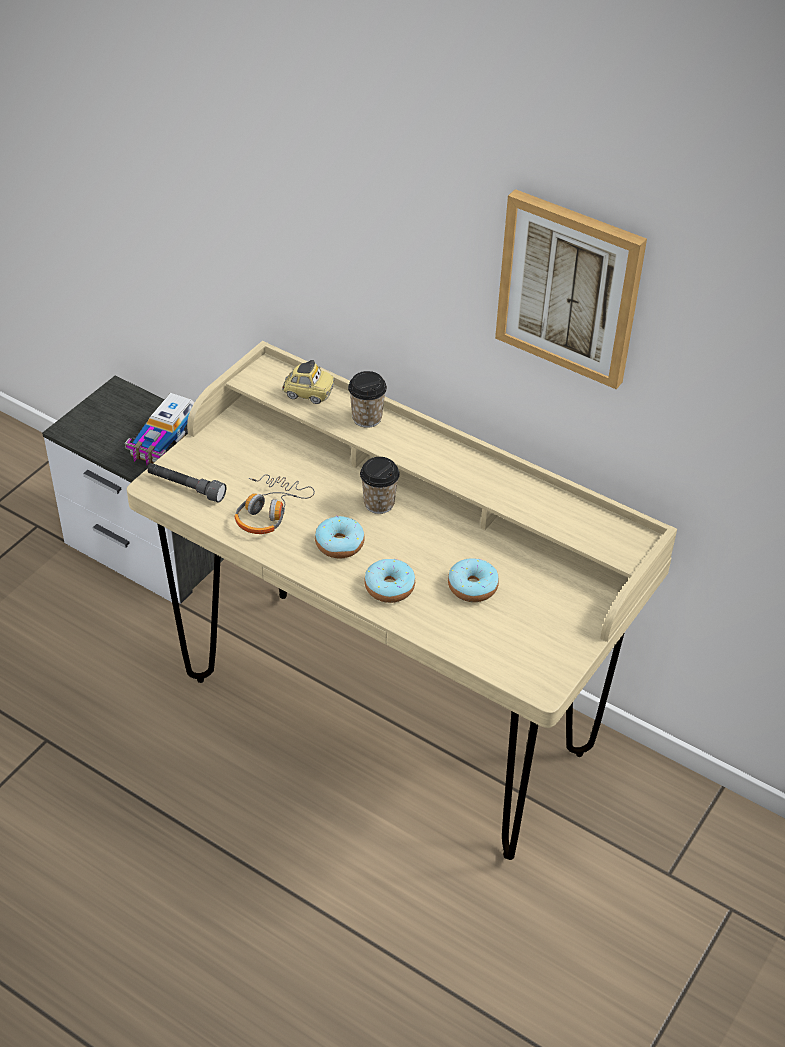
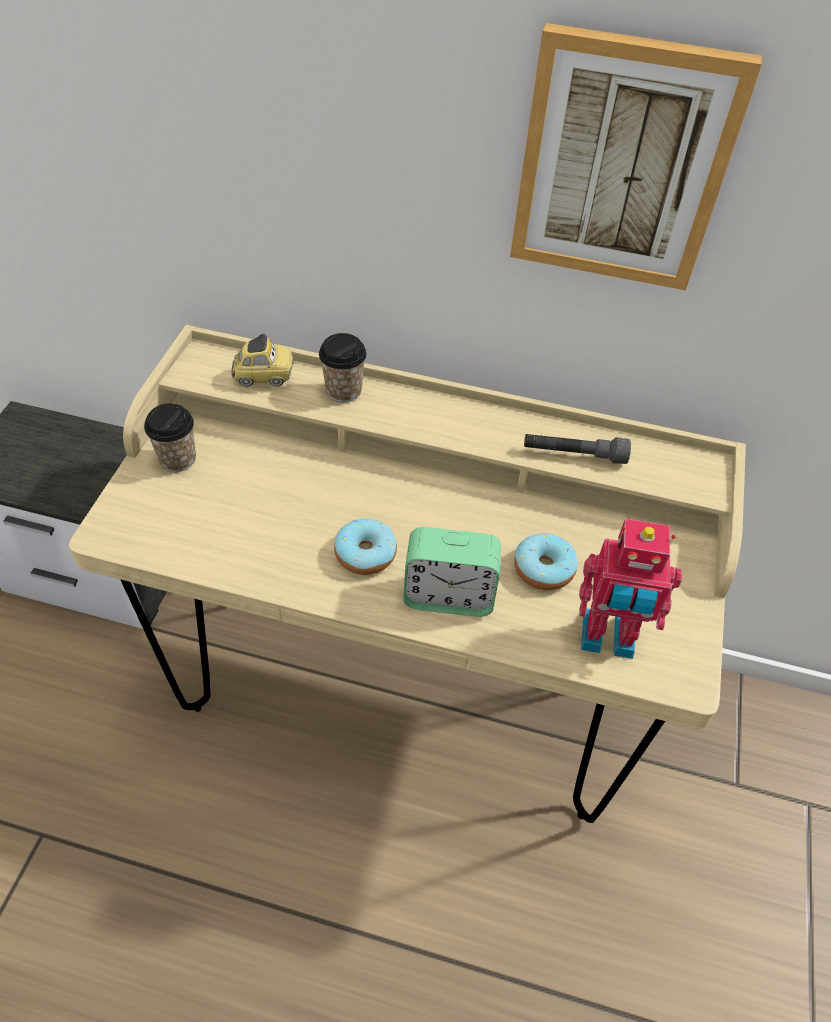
camera: 20 degrees left, 5 degrees up
(165, 445) = (92, 468): toy truck -> none
(186, 487) = (147, 526): grey flashlight -> grey flashlight (573, 455)
(269, 511) = (263, 532): headphones -> none
(379, 503) = (390, 490): cup -> cup (177, 459)
(389, 587) = (448, 596): donut -> alarm clock
(496, 645) = (607, 638): none -> toy robot

